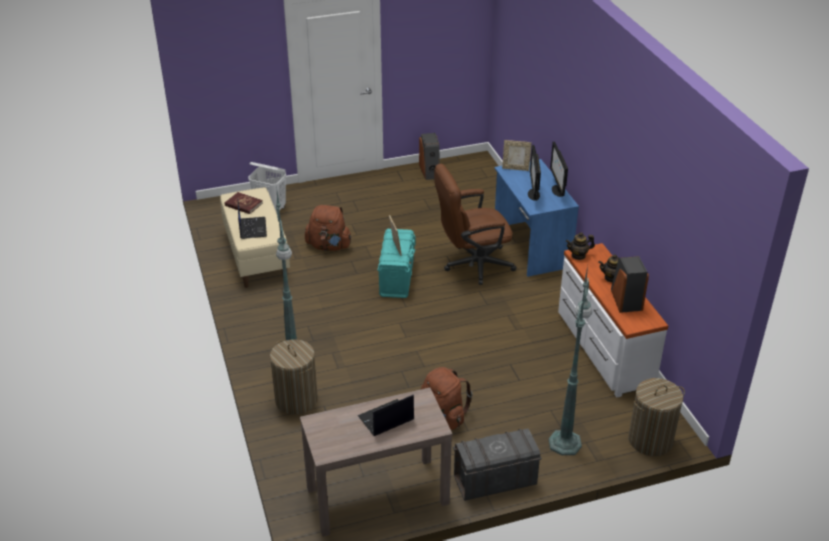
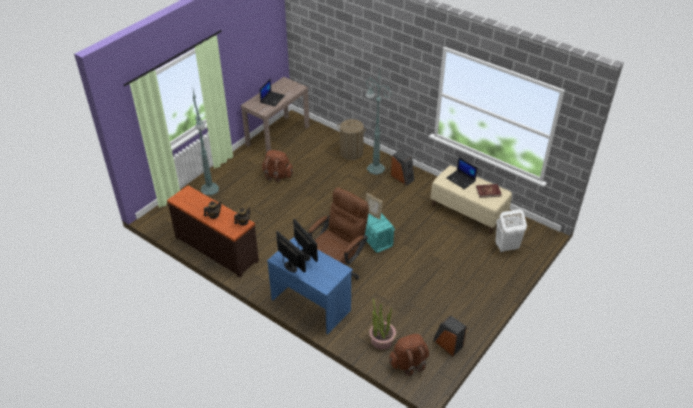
camera: 145 degrees right, 5 degrees up
(329, 246) = (437, 238): brown backpack -> brown backpack (408, 363)
(486, 196) = (381, 340): none -> potted plant
(494, 481) = (232, 161): grey storage box -> none
(515, 168) = (336, 274): picture frame -> none
(603, 348) = (217, 248): white dresser -> brown dresser
(625, 300) = (198, 204): speaker -> speaker (402, 177)
(650, 440) = (167, 209): laundry basket -> none

